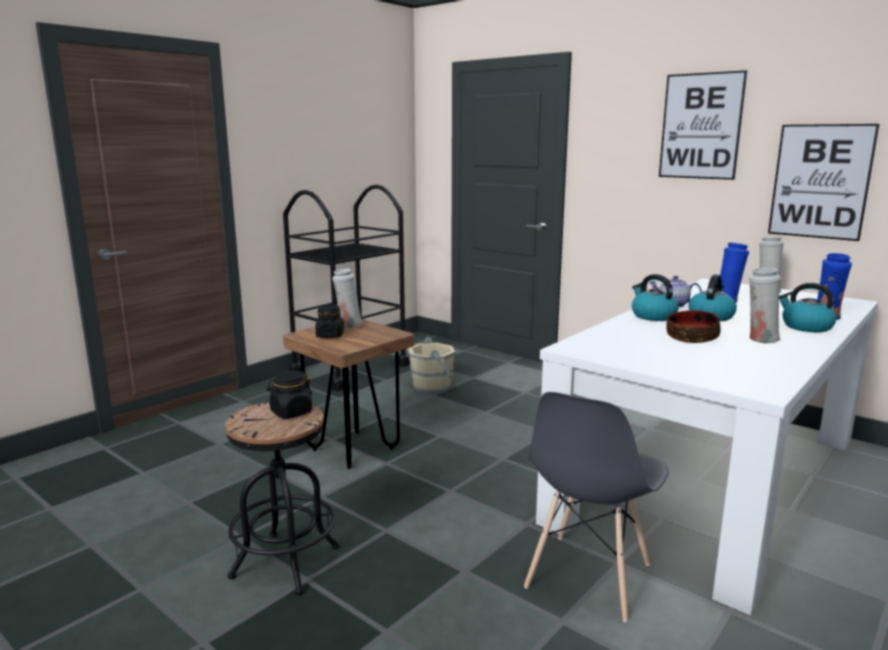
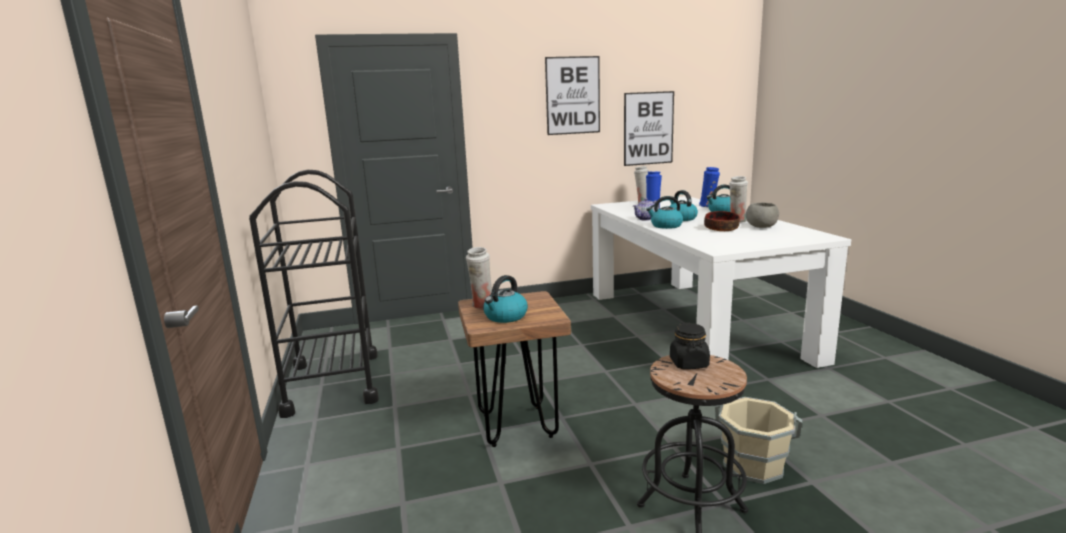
camera: 55 degrees left, 0 degrees up
(330, 335) = (505, 316): black jar -> kettle
(432, 385) = (438, 358): beige bucket -> beige bucket (753, 464)
(588, 576) = (778, 392): grey chair -> none
(748, 353) = (761, 227): none -> grey bowl

